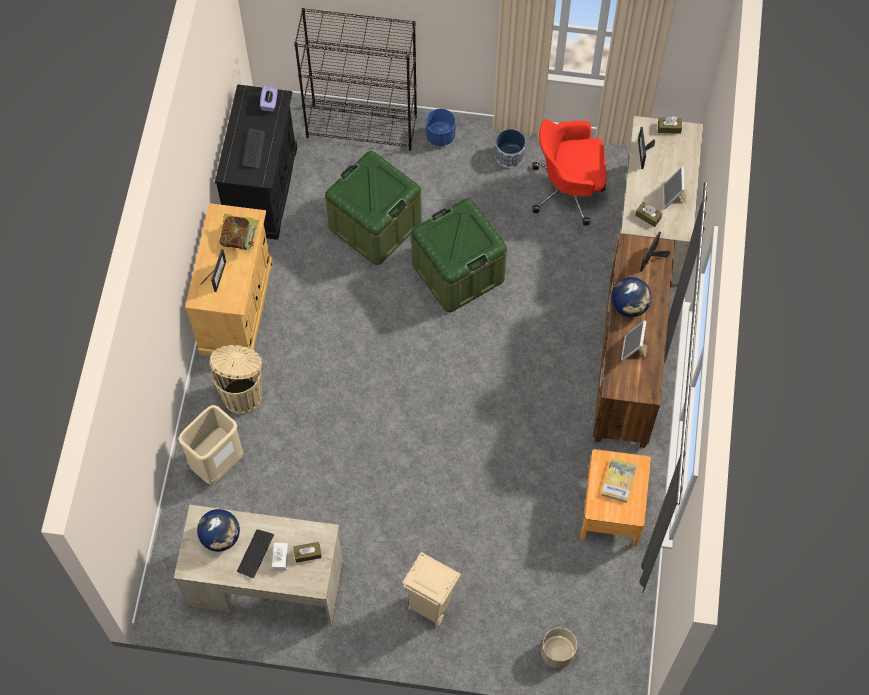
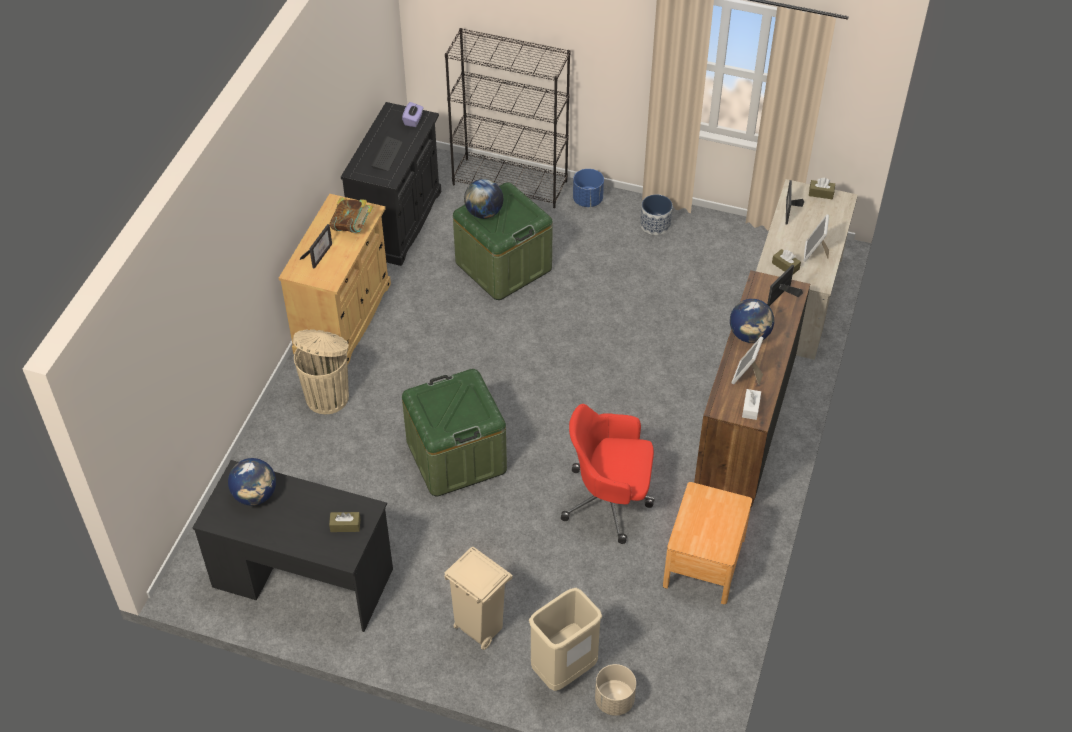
camera: 10 degrees right, 15 degrees down
(217, 464) = (284, 456): beige trash can -> beige trash can (564, 670)
(255, 553) = (288, 517): keyboard -> none
(265, 583) = (303, 578): beige desk -> black desk
(280, 558) = (314, 525): white tissue box -> white tissue box (751, 408)
(355, 191) = (484, 213): none -> globe
(458, 272) = (580, 317): green storage box -> green storage box (456, 456)
(568, 190) = (711, 261): red office chair -> red office chair (609, 501)
(618, 481) = (712, 516): book -> none

